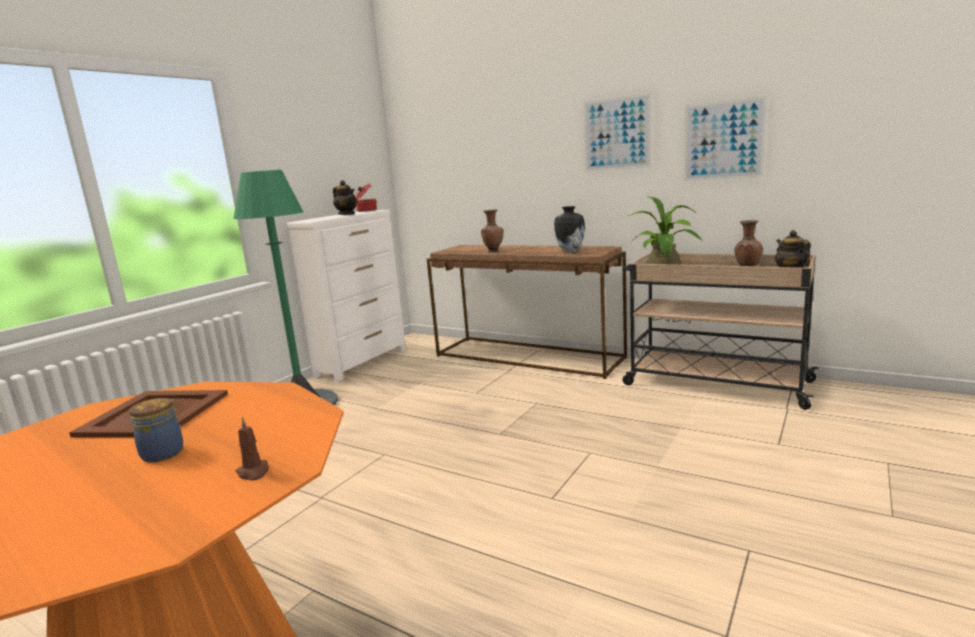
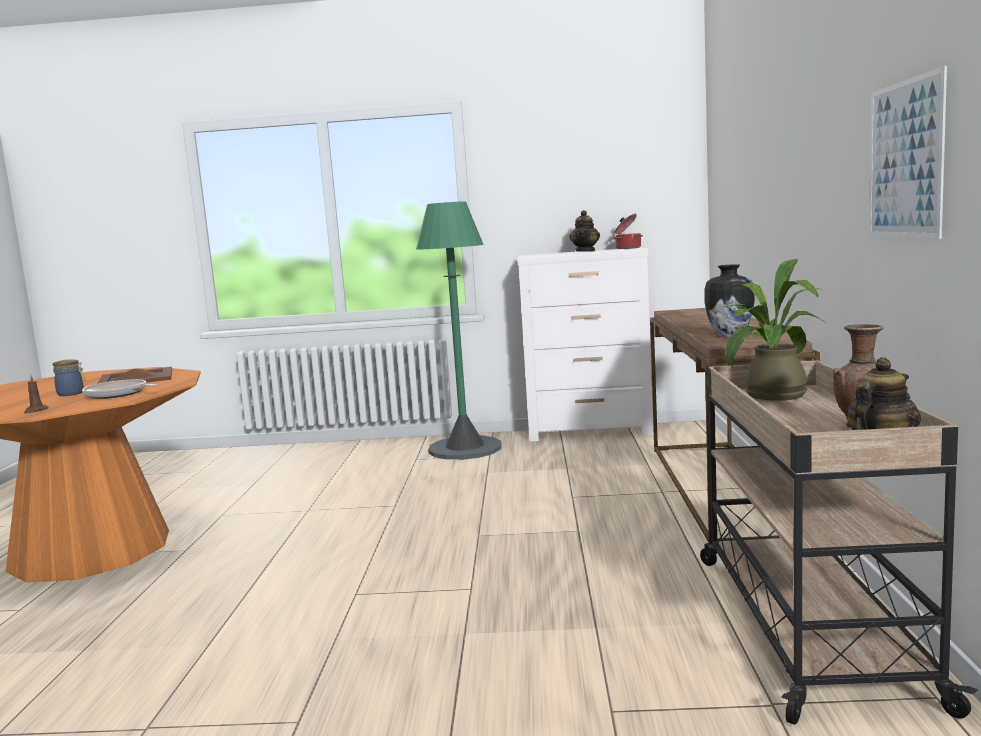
camera: 60 degrees right, 5 degrees down
(259, 421) = (118, 394): none -> frying pan
(493, 251) = (689, 320): brown vase -> none
(617, 134) = (822, 147): picture -> none

